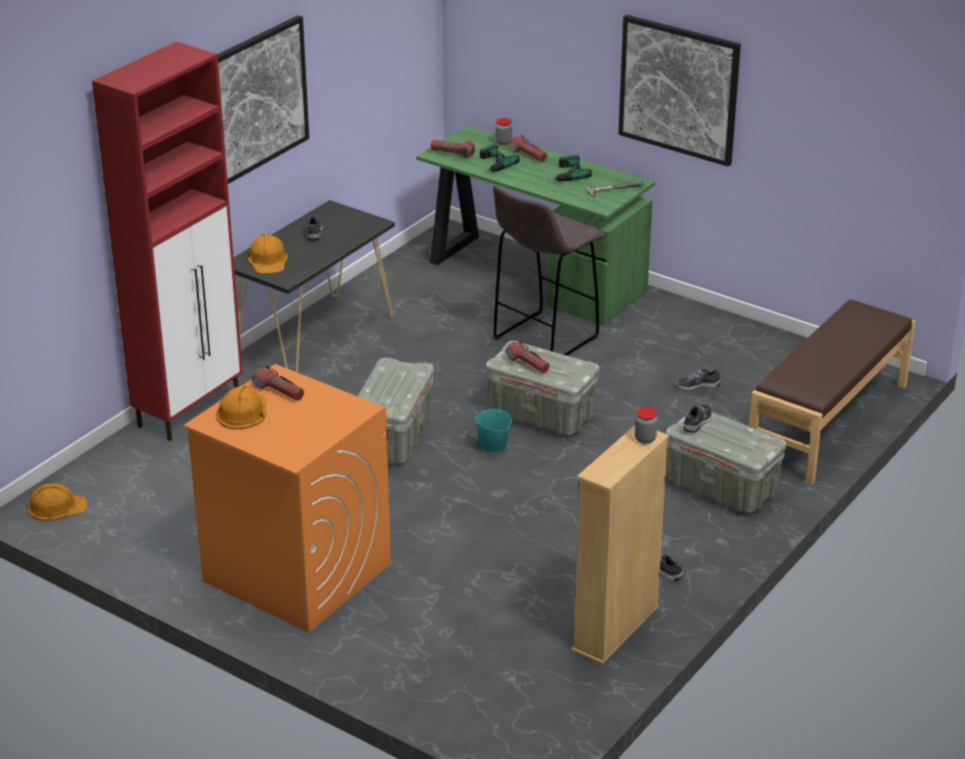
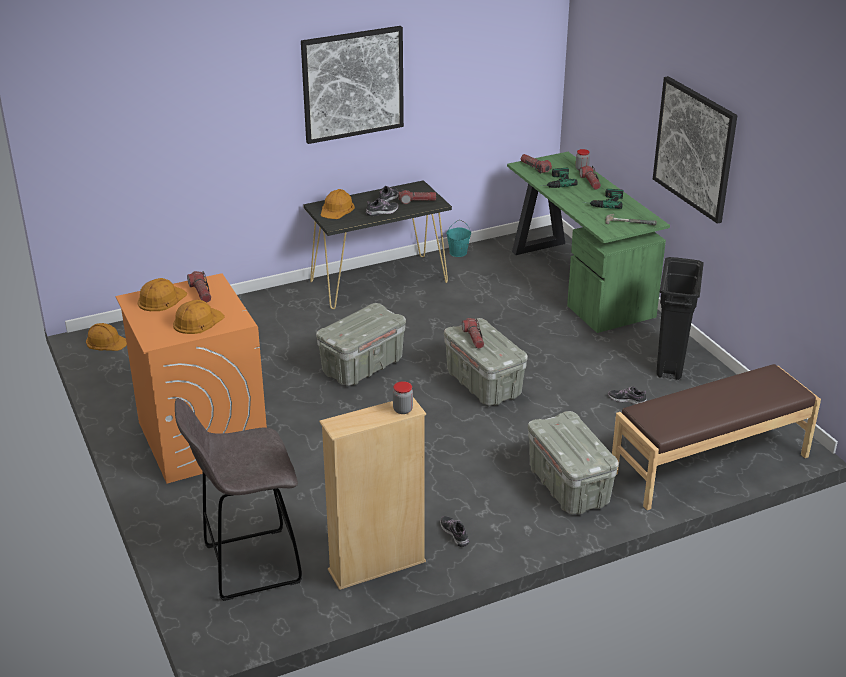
camera: 30 degrees right, 0 degrees up
(190, 409) = (251, 304): red cabinet -> none
(314, 422) = (197, 321): none -> orange hard hat
(350, 226) = (417, 201): none -> flashlight
(493, 446) = (426, 395): turquoise bucket -> turquoise bucket (458, 253)
(543, 339) = (540, 329): grey stool -> grey stool (248, 565)
(697, 422) = (559, 423): shoe -> shoe (382, 212)
(704, 335) = (670, 363): none -> black trash can

